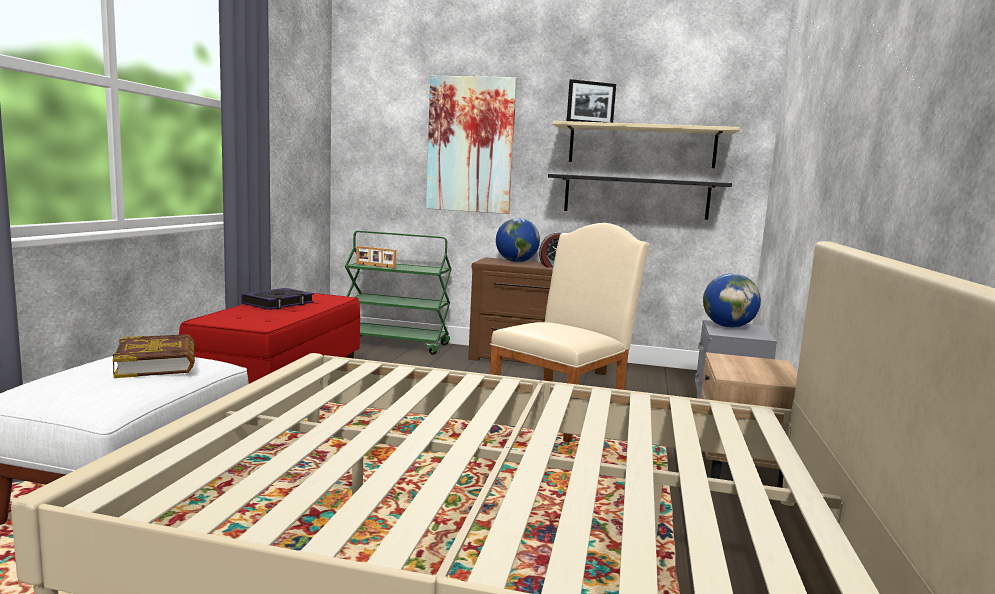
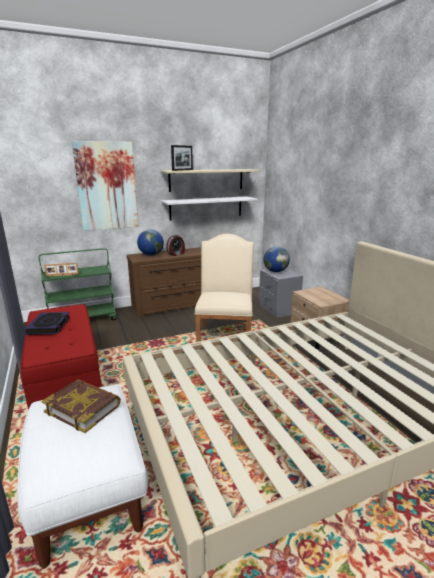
camera: 35 degrees left, 10 degrees up
(636, 197) = (206, 208): black shelf -> white shelf

